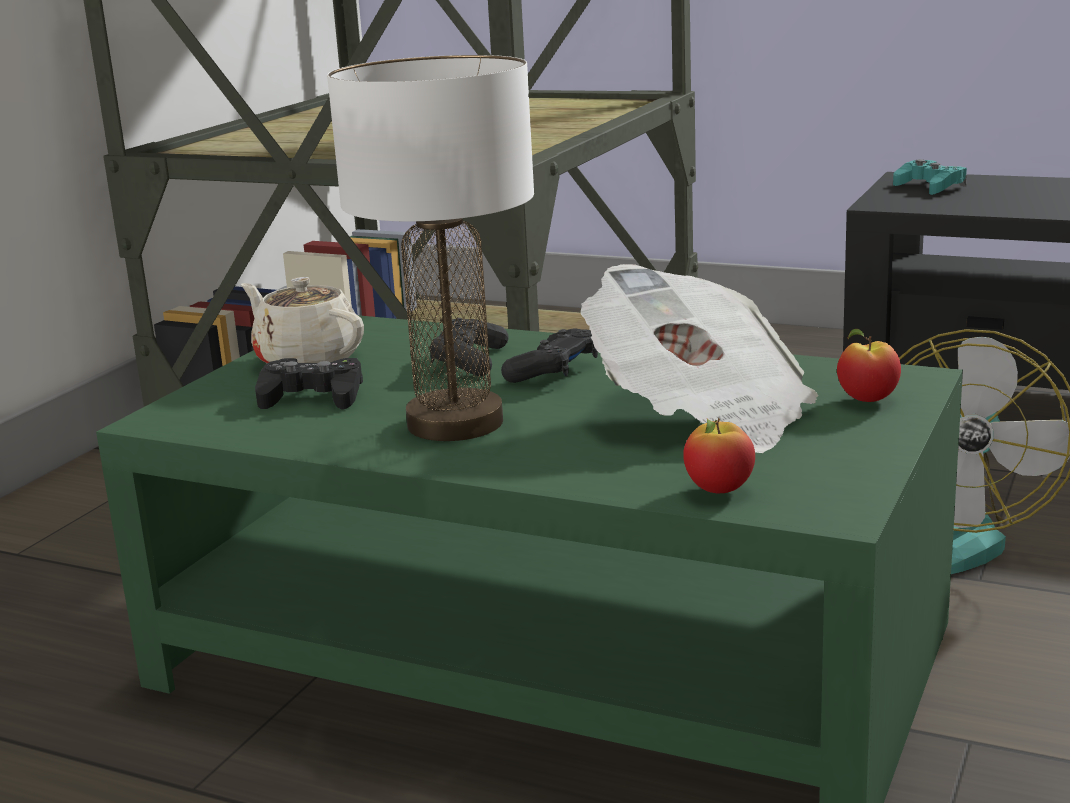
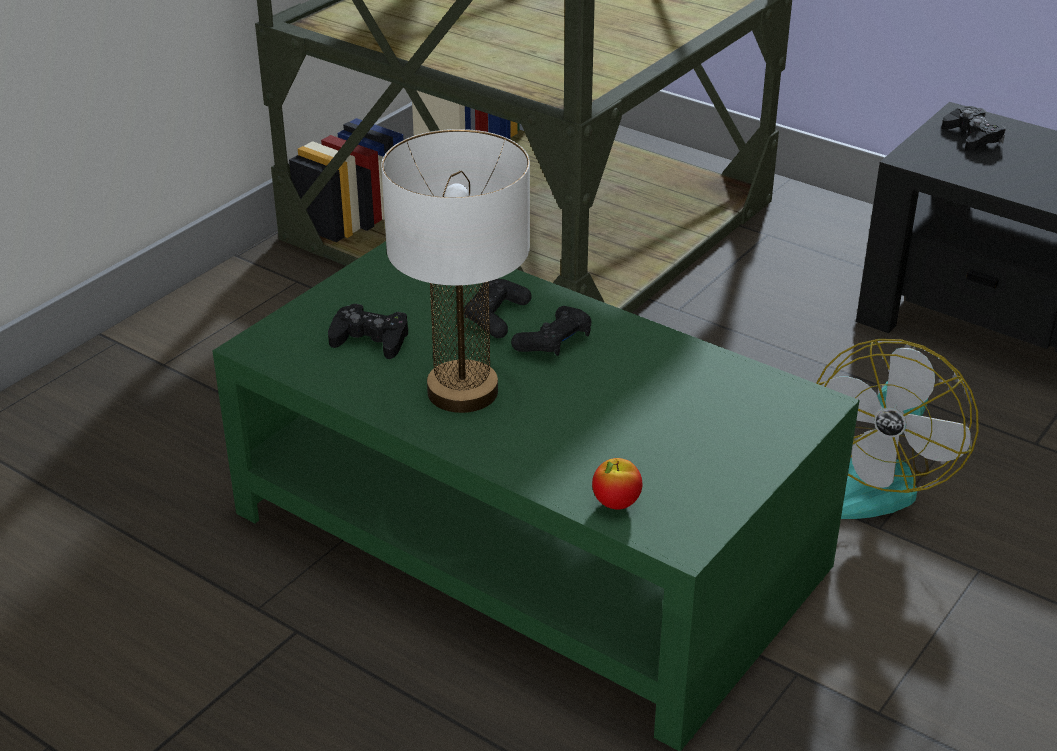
camera: 10 degrees right, 15 degrees up
(307, 360) = (377, 292): beige teapot -> none
(701, 414) = (640, 416): newspaper -> none
(867, 400) = (768, 423): apple -> none
(930, 187) = (972, 137): turquoise game controller -> black game controller

